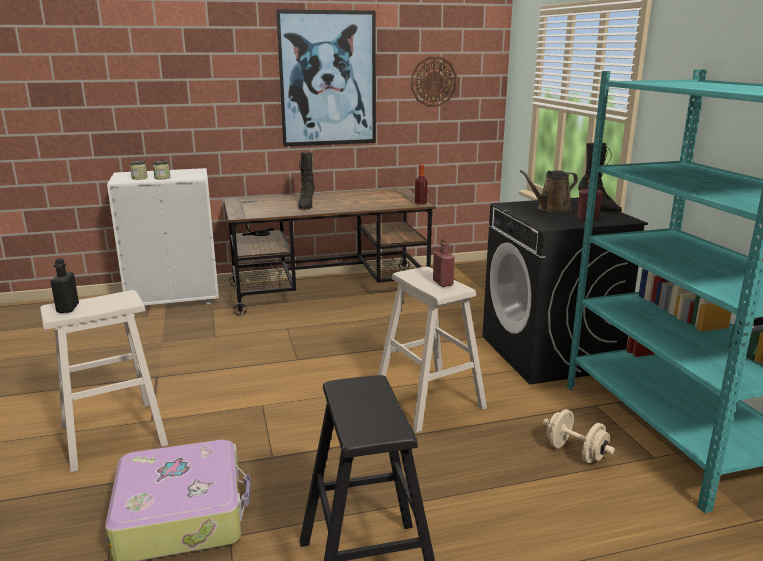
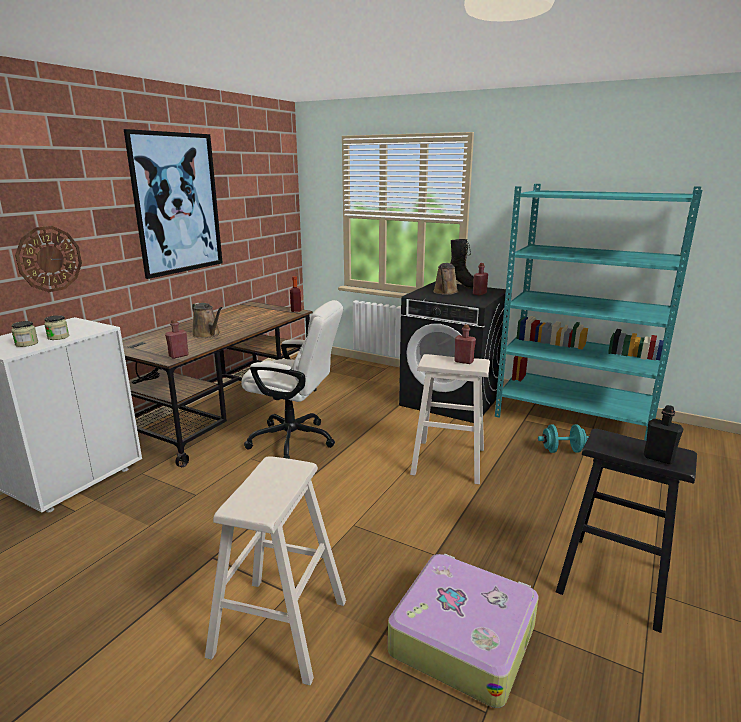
camera: 45 degrees left, 0 degrees up
(68, 308) = (257, 501): black bottle -> black bottle (658, 458)
(251, 215) = (178, 356): none -> red bottle
(306, 205) = (207, 334): black boot -> brown watering can
(339, 330) = (296, 441): none -> white office chair
(433, 82) = (255, 201): wall clock -> wall clock (49, 259)
(575, 452) = (562, 450): beige dumbbell -> turquoise dumbbell

